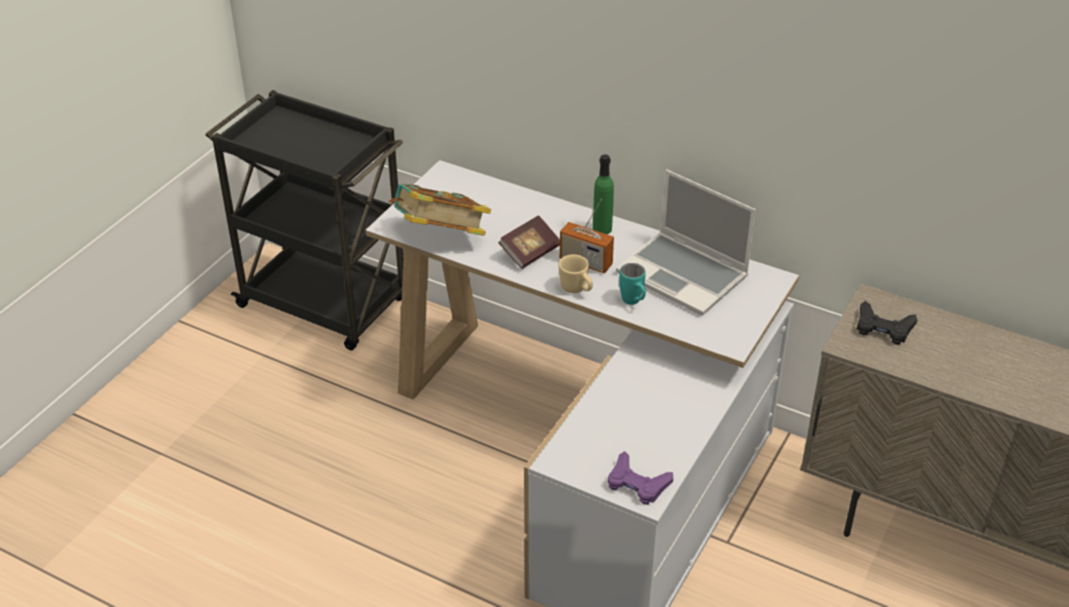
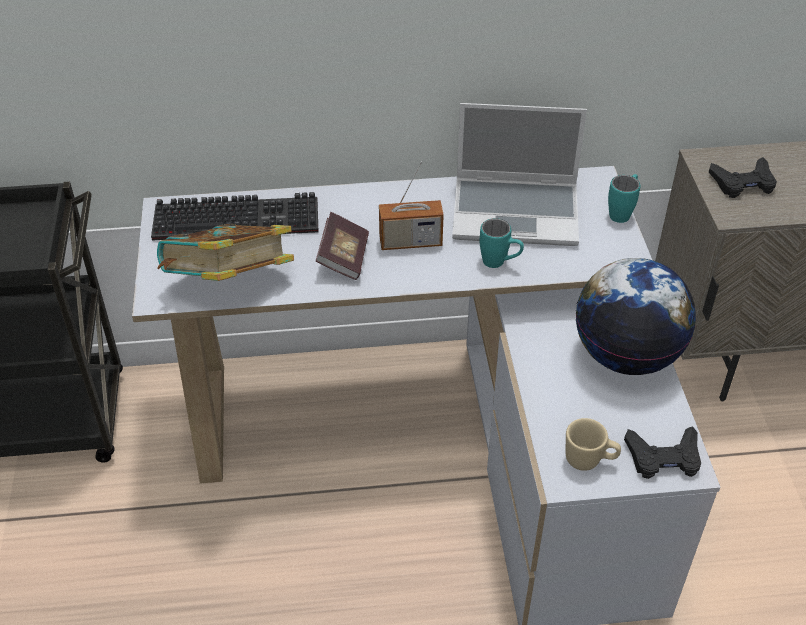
camera: 35 degrees left, 5 degrees up
(487, 198) = (239, 218): none -> keyboard
(576, 289) = (431, 276): beige mug -> beige mug (589, 460)
(602, 229) = (391, 200): green bottle -> none
(637, 483) = (663, 457): purple game controller -> black game controller
(683, 411) = (626, 355): none -> globe
(765, 309) = (622, 212): none -> turquoise mug

